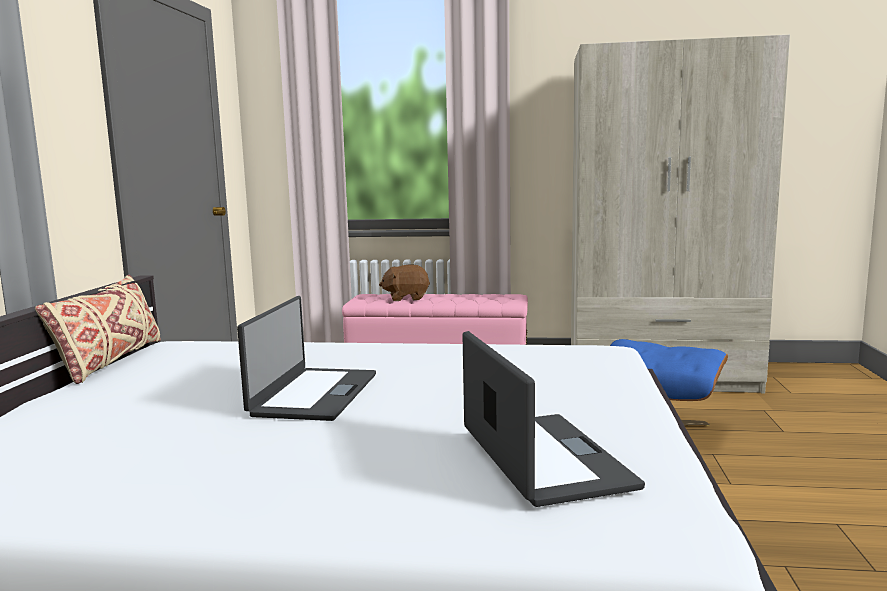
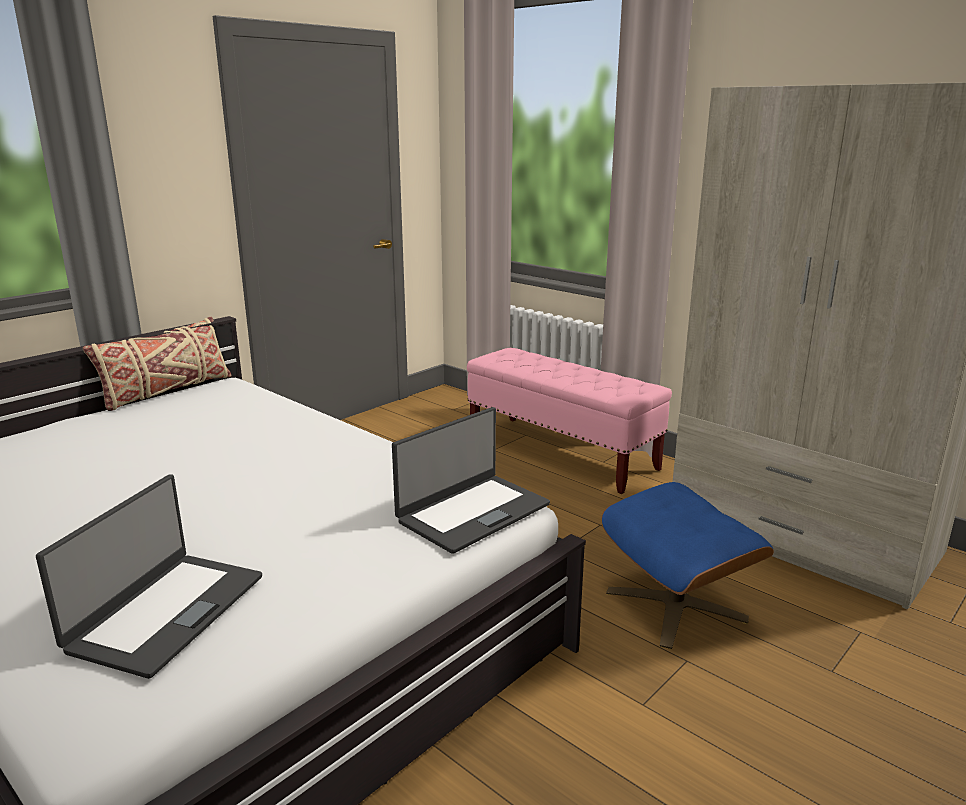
camera: 35 degrees right, 10 degrees up
(313, 394) = (192, 475): laptop -> laptop (472, 512)
(406, 298) = (535, 364): brown plush toy -> none

